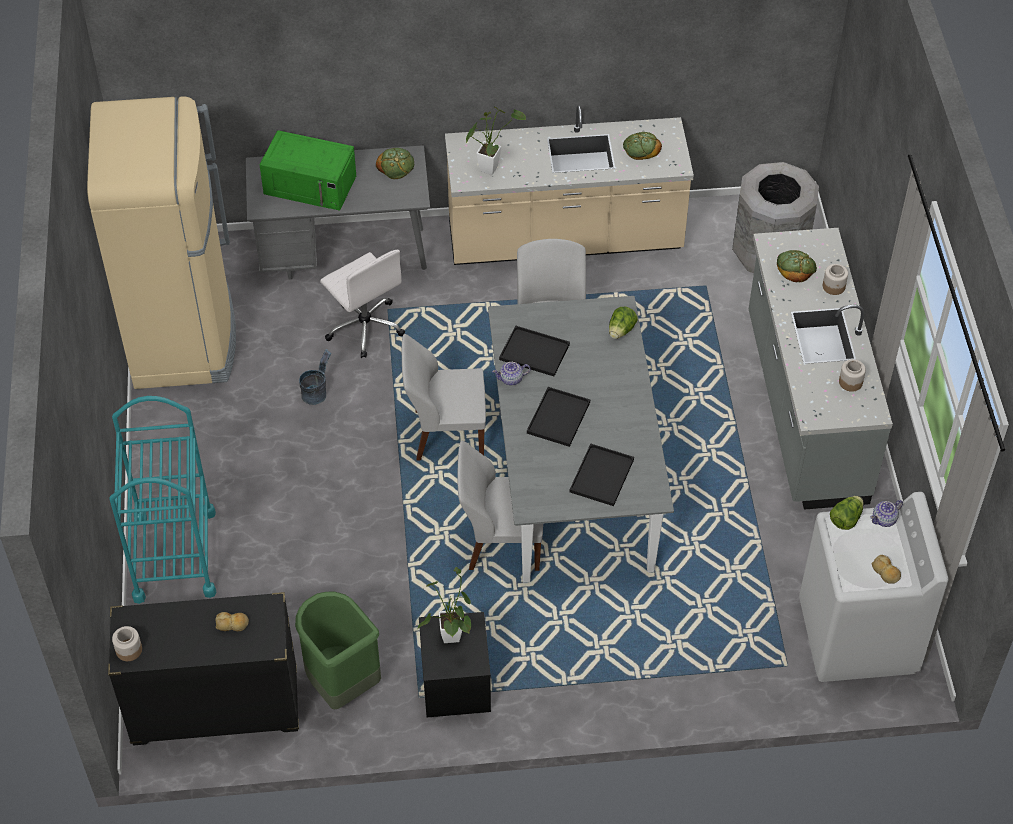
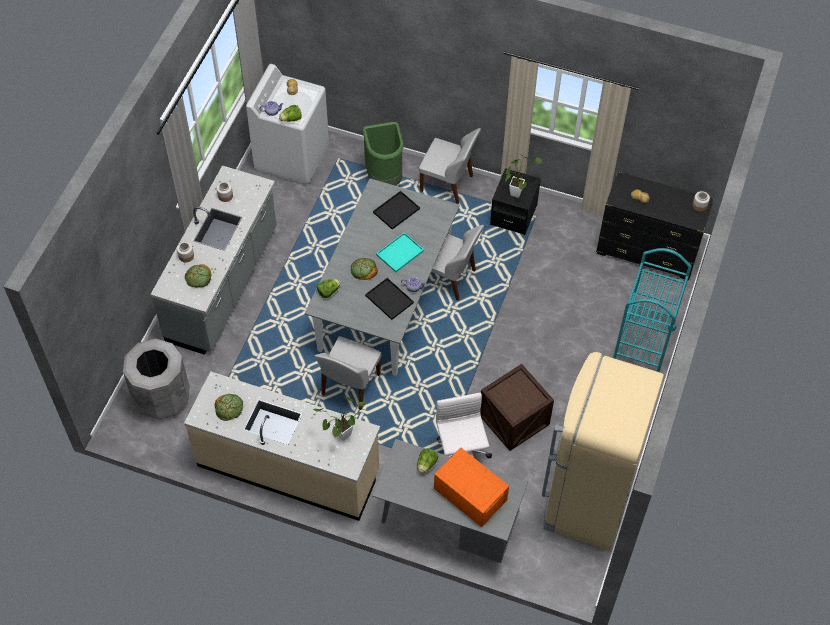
camera: 155 degrees left, 5 degrees up
(311, 184) = (469, 493): green microwave -> orange microwave
(316, 392) = (514, 419): grey bucket -> crate
(341, 684) = (574, 238): green trash can -> green trash can (384, 178)
(377, 194) = (426, 464): none -> lettuce
(395, 165) = (401, 485): bread -> bread (363, 269)
(446, 434) = (446, 357): white chair -> white chair (448, 184)
(558, 416) = (399, 253): black tray -> turquoise tray

